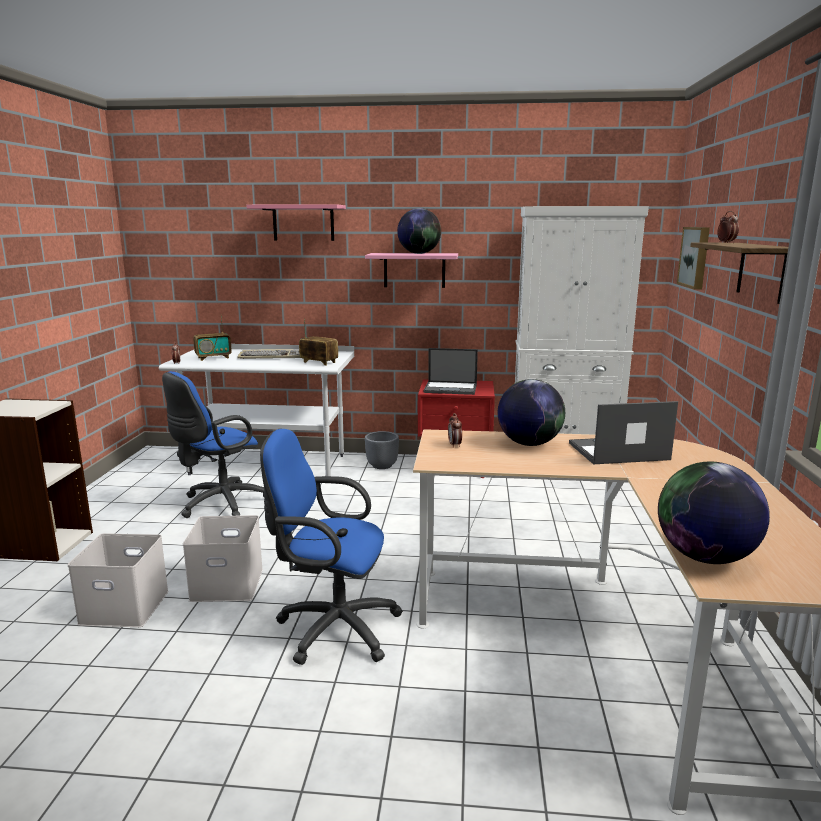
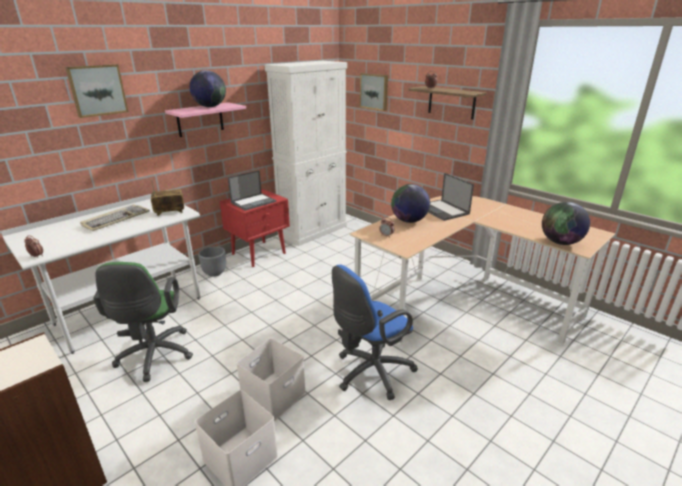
camera: 50 degrees left, 10 degrees up
(213, 358) = (59, 238): radio -> none
(219, 504) = (154, 357): blue office chair -> green office chair
(303, 223) = (97, 90): pink shelf -> picture
(617, 452) = (443, 210): laptop -> laptop turned 60 degrees counterclockwise

